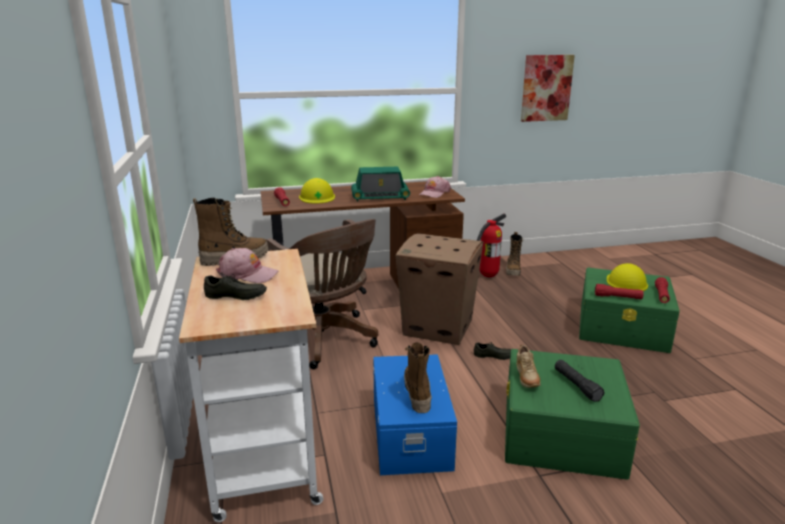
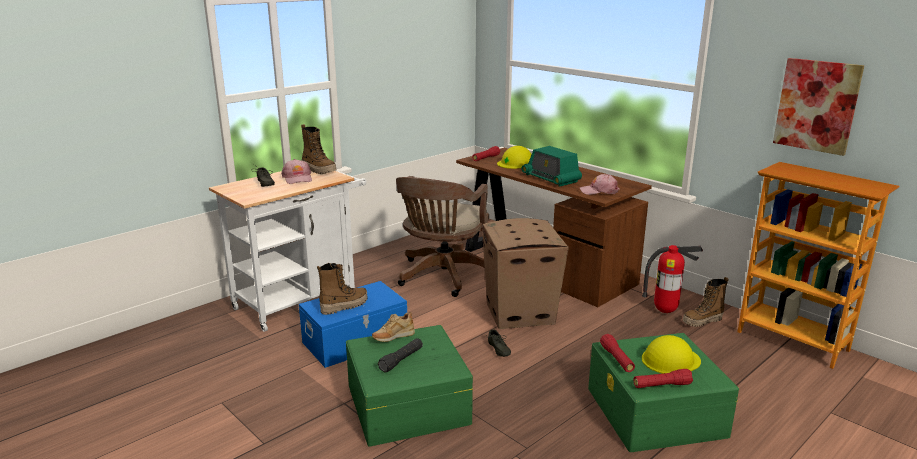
camera: 60 degrees right, 0 degrees up
(558, 258) = (793, 341): none -> bookcase

